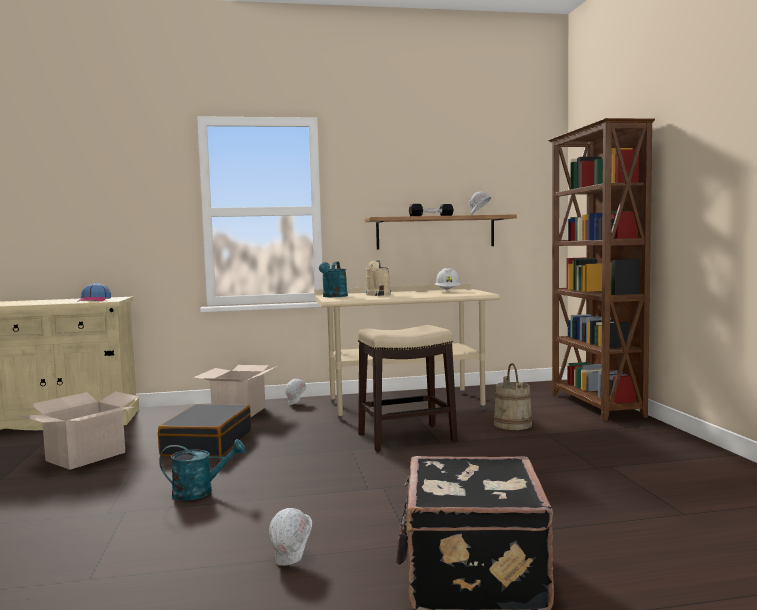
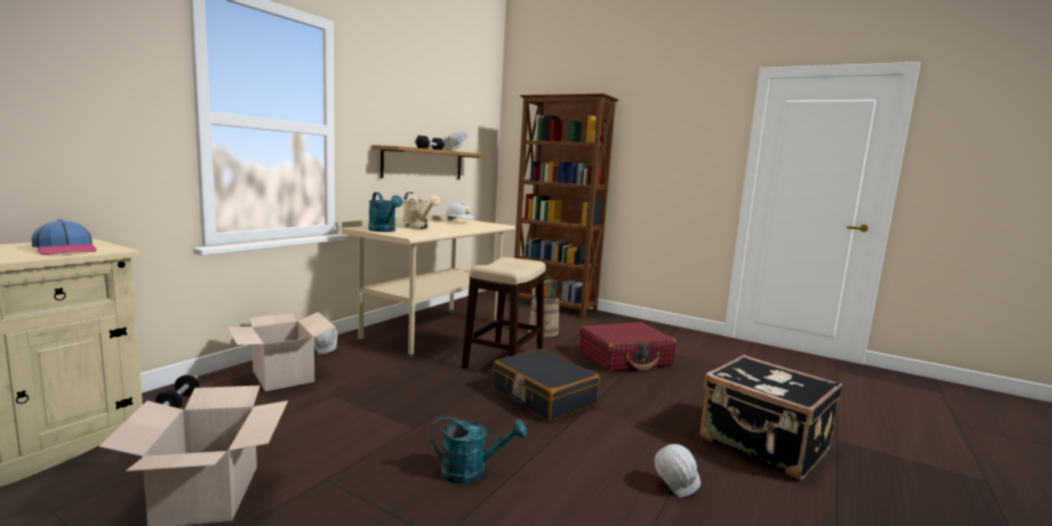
camera: 50 degrees left, 5 degrees up
(165, 415) = (179, 404): none -> dumbbell
(200, 492) = (472, 471): turquoise watering can -> turquoise watering can turned 60 degrees clockwise
(207, 443) = (339, 421): black suitcase -> black suitcase (543, 397)
(542, 465) = (625, 358): none -> red suitcase

